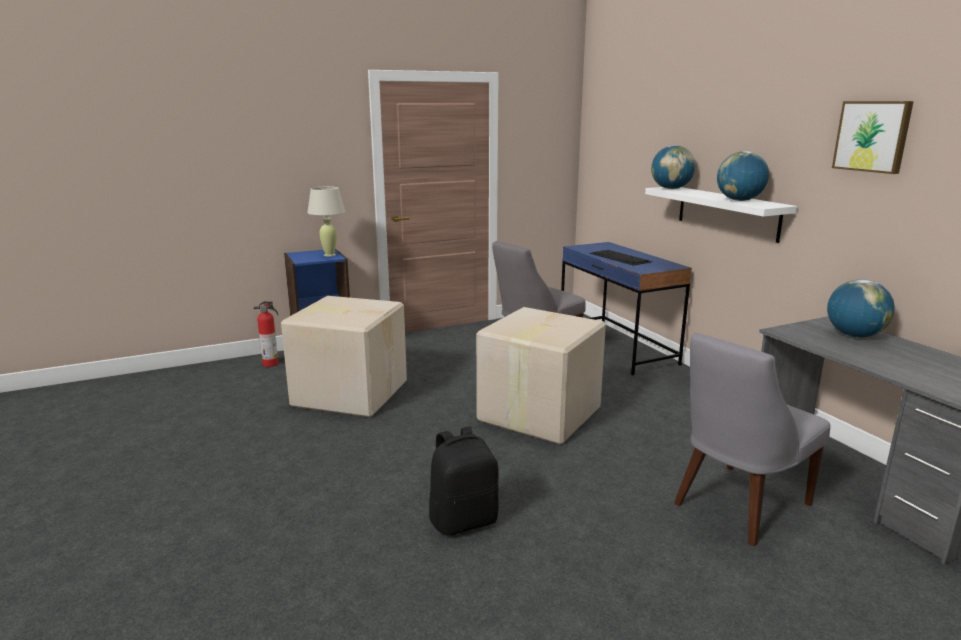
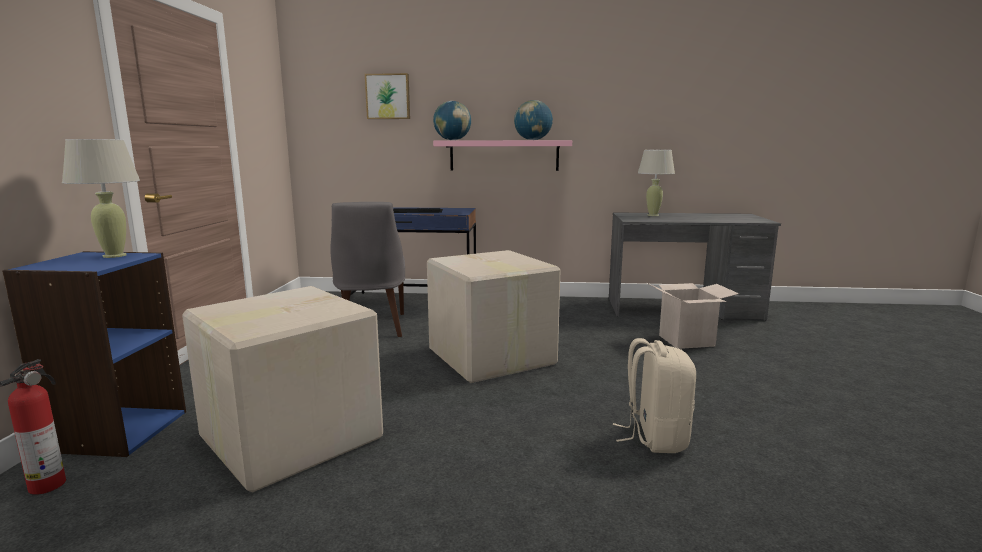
camera: 60 degrees left, 5 degrees down
(463, 520) = (655, 437): black backpack -> beige backpack
(727, 213) = (504, 155): white shelf -> pink shelf
(737, 506) = (686, 340): grey chair -> cardboard box
(854, 335) = (653, 215): globe -> beige table lamp
(873, 136) = (622, 85): picture -> picture (388, 96)

